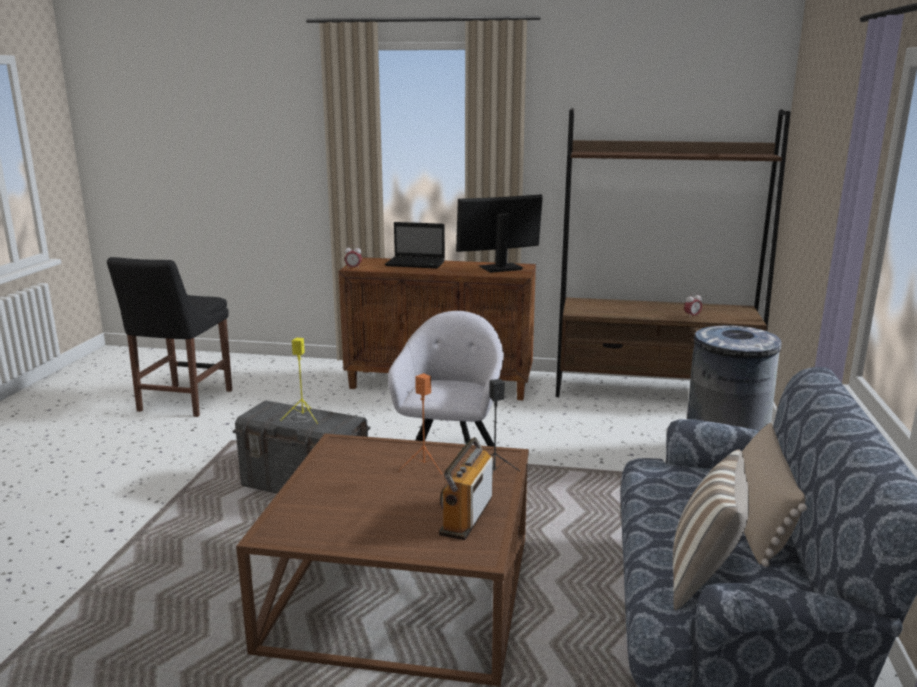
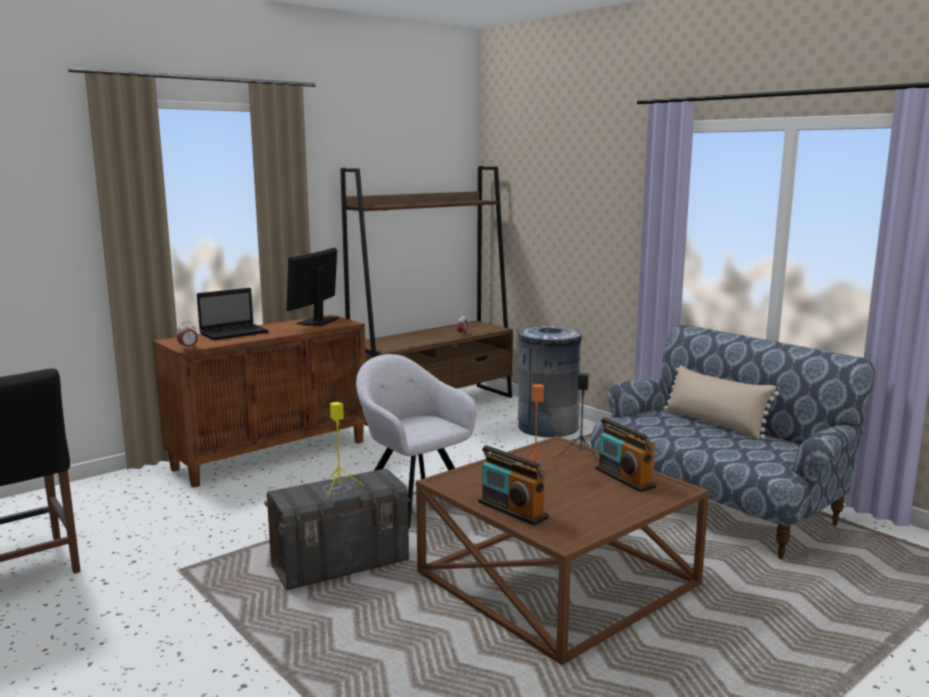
camera: 50 degrees left, 5 degrees down
(310, 490) = (512, 510): none -> radio
(704, 578) = (758, 454): pillow -> none

